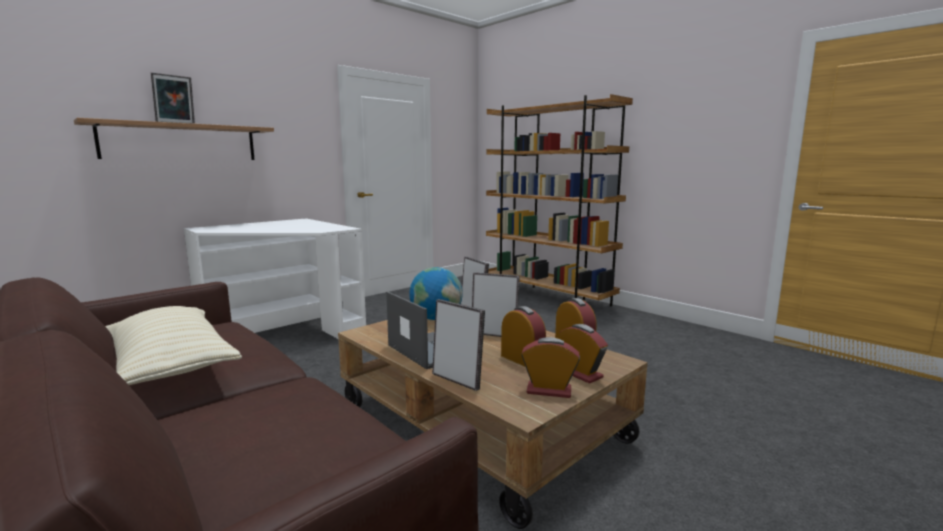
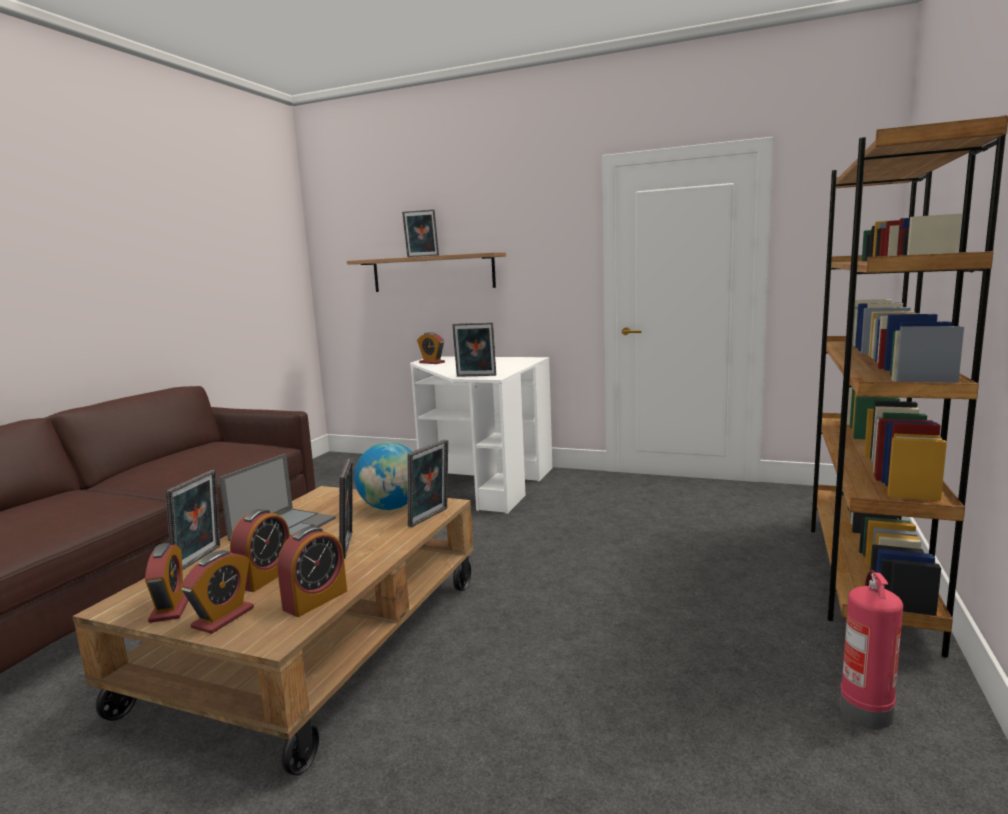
camera: 65 degrees right, 0 degrees up
(171, 365) = (162, 463): beige pillow -> none
(224, 230) = (432, 362): none -> alarm clock
(330, 229) = (476, 376): none -> picture frame
(635, 324) = (864, 710): none -> fire extinguisher

